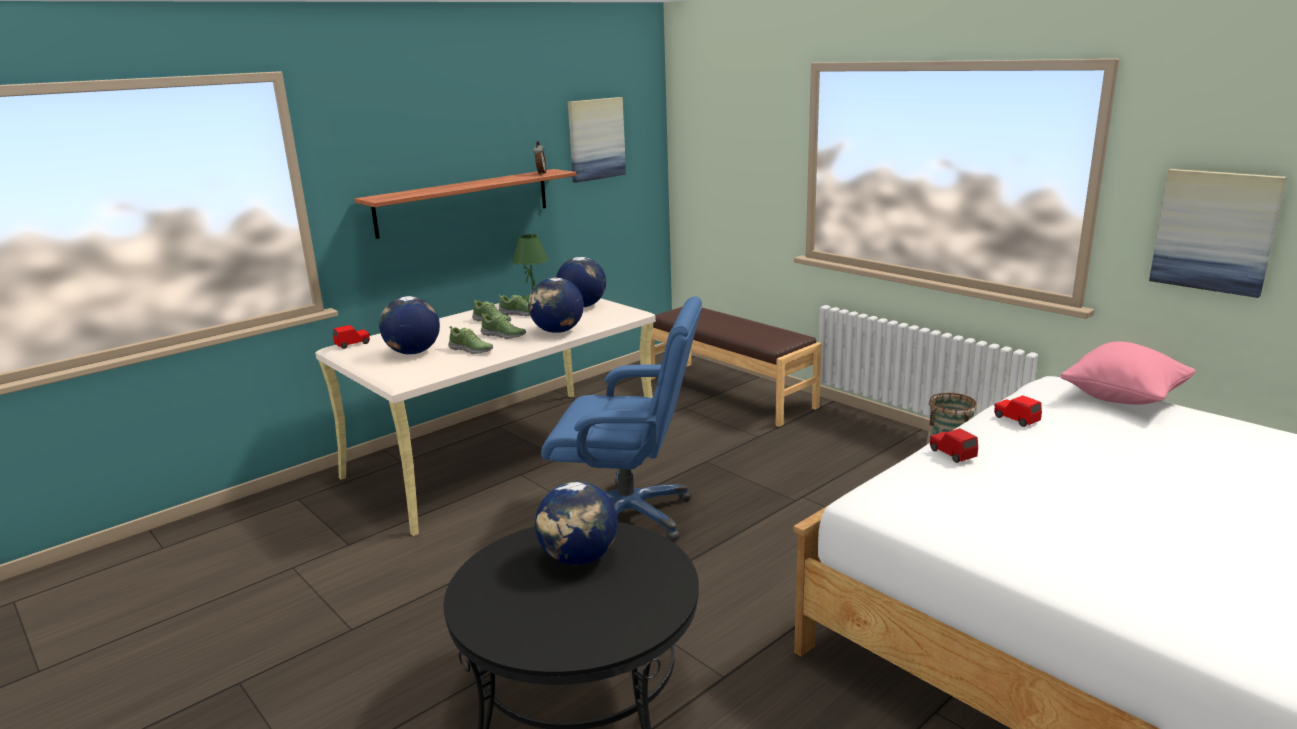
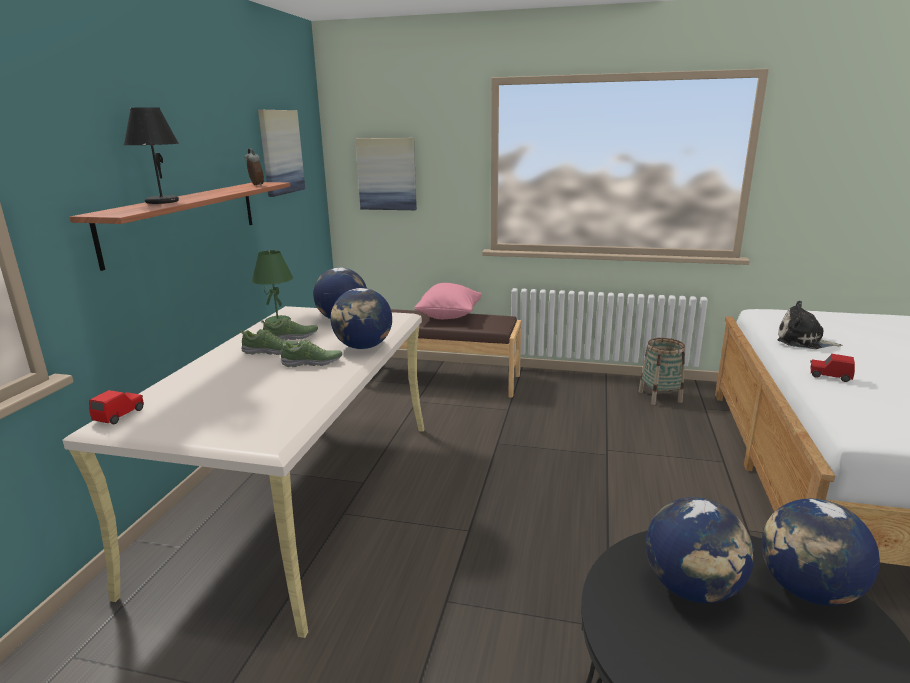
camera: 35 degrees left, 0 degrees up
(413, 352) = (229, 406): globe -> globe (808, 590)
(431, 189) = (161, 202): none -> black table lamp
(471, 350) = (302, 386): shoe -> none
(629, 515) = (501, 517): blue office chair -> none
(1016, 419) = (803, 341): red toy car -> plush toy
(1123, 399) = (819, 314): pink pillow -> pink pillow (449, 316)
(1215, 231) = (837, 190): picture -> picture (387, 174)

